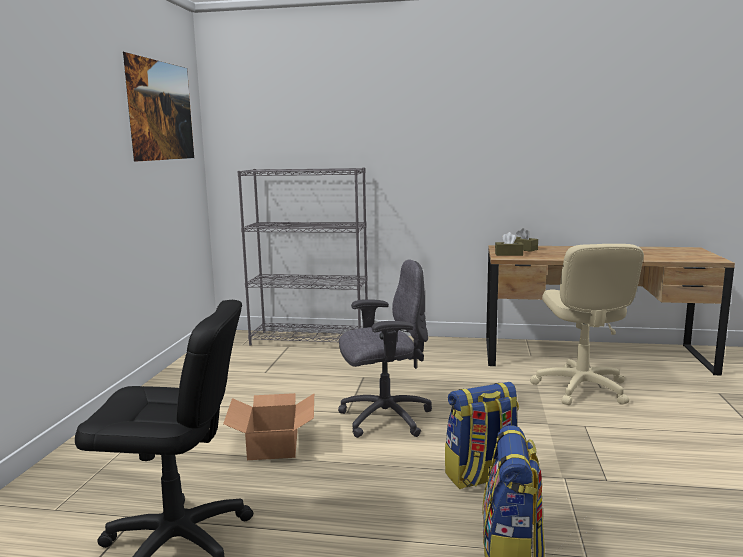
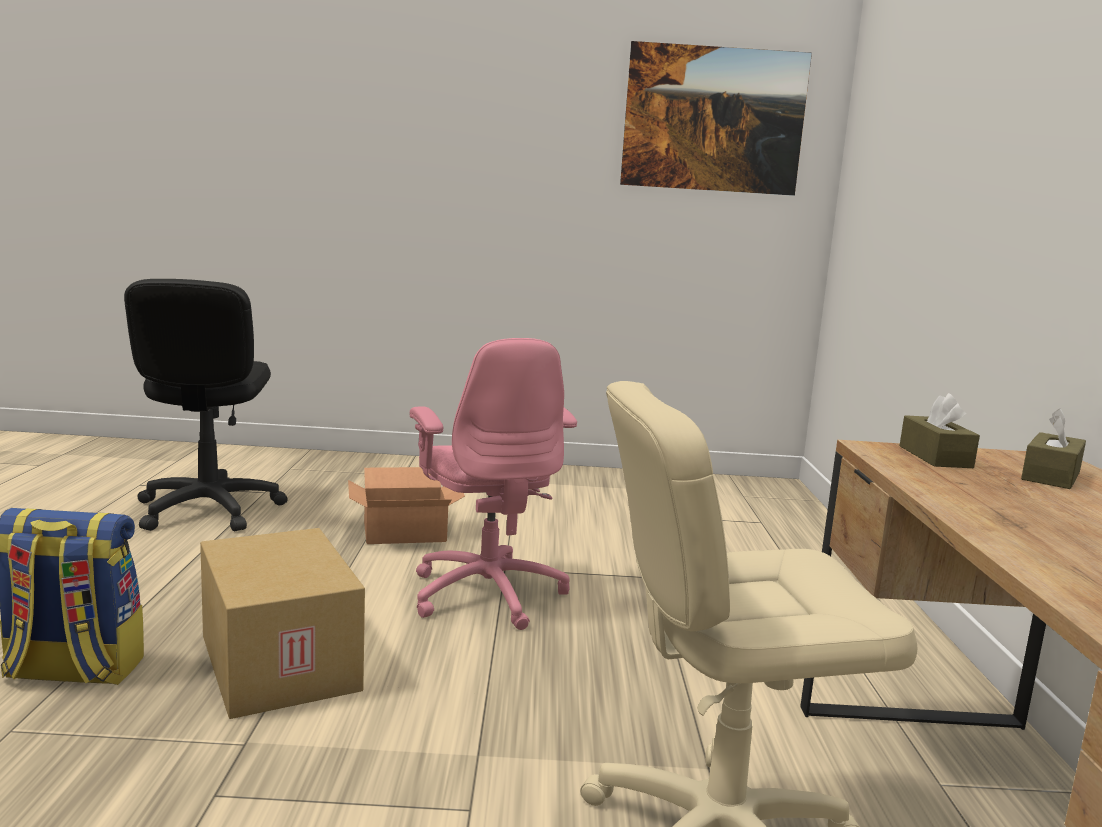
camera: 80 degrees right, 0 degrees up
(310, 340) = (806, 535): grey bookcase -> none
(384, 418) = (487, 593): grey office chair -> pink office chair
(481, 477) = (275, 662): backpack -> cardboard box

